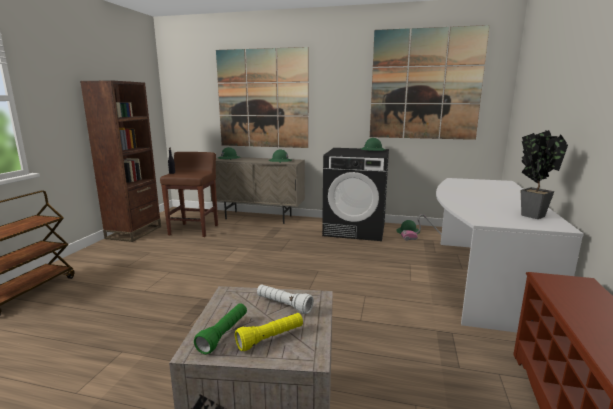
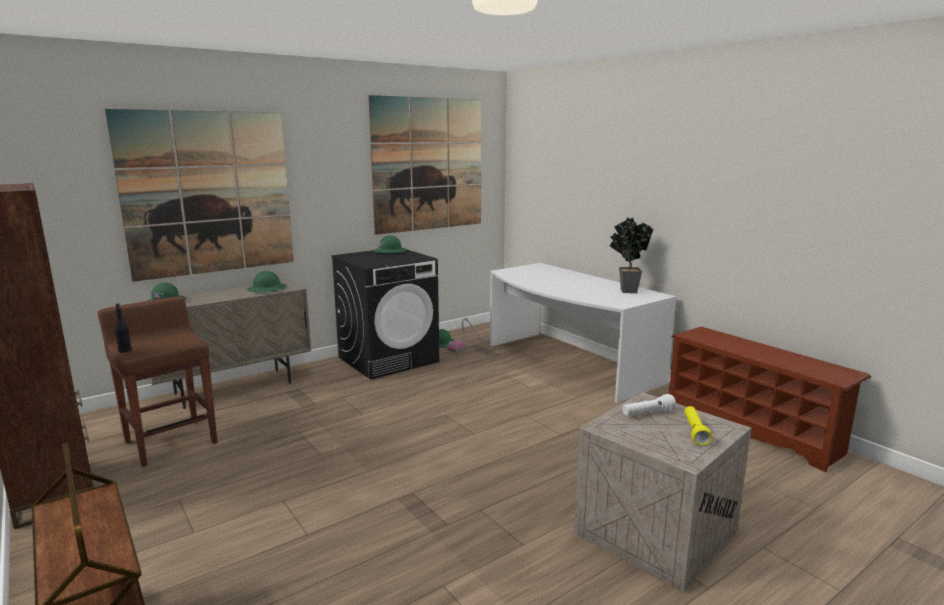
camera: 50 degrees left, 0 degrees up
(224, 334) = (673, 446): green flashlight -> none

